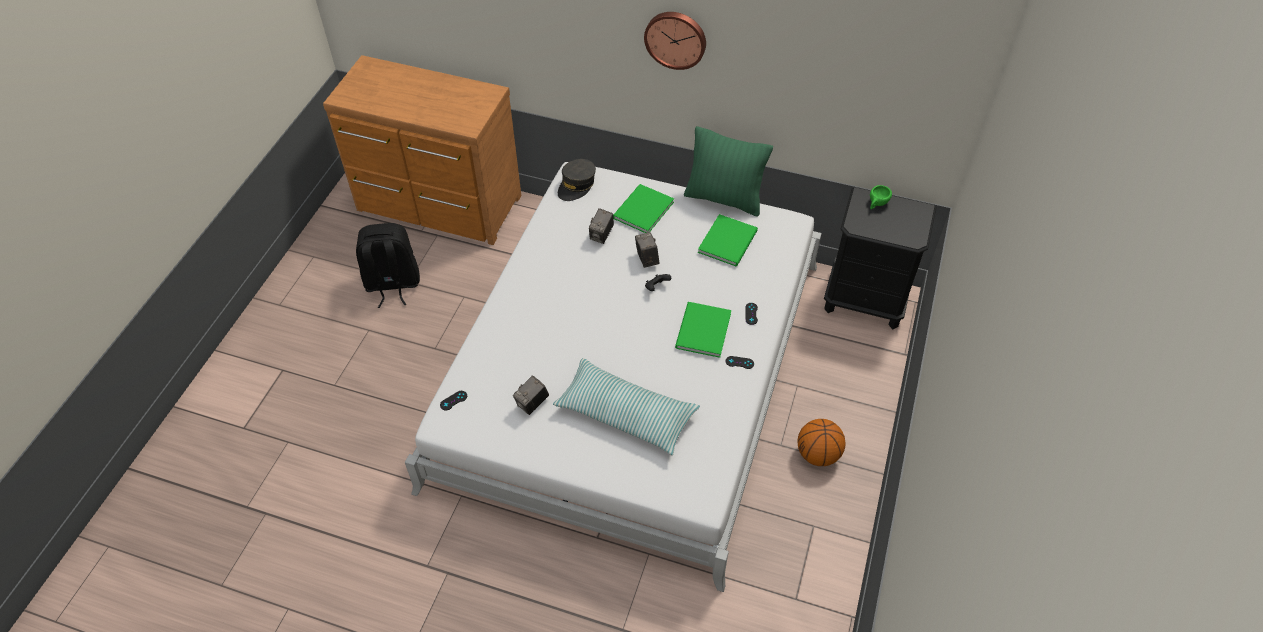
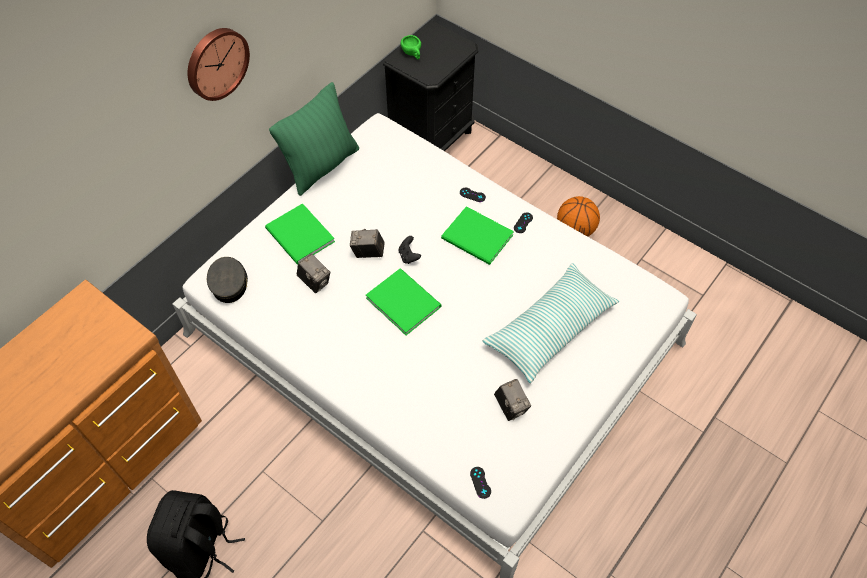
camera: 70 degrees left, 5 degrees up
(576, 185) = (229, 283): grey cap -> grey cap turned 150 degrees counterclockwise
(729, 241) = (380, 179): green book -> green book (403, 300)

